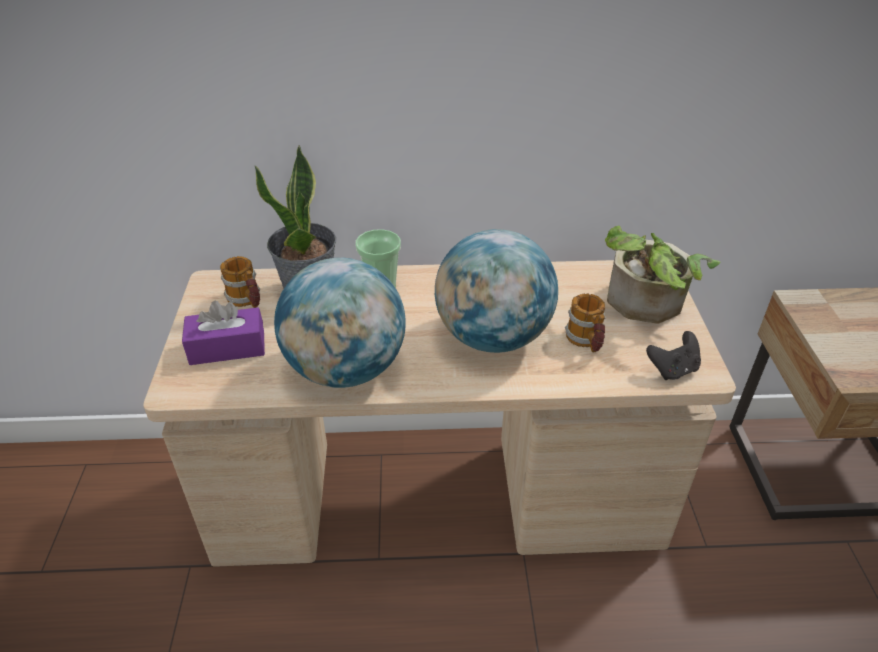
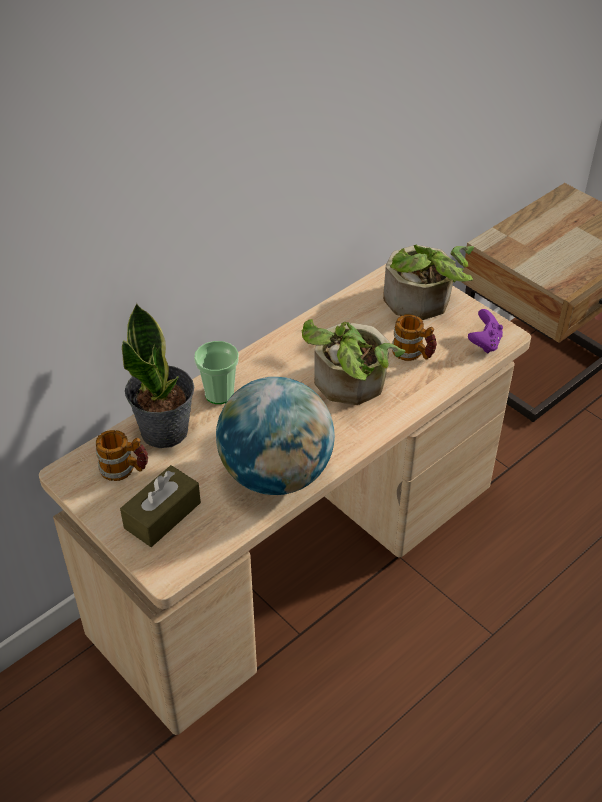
camera: 40 degrees left, 5 degrees up
(227, 347) = (162, 515): purple tissue box -> brown tissue box
(492, 337) = (349, 387): globe -> potted plant
(672, 369) = (484, 343): black game controller -> purple game controller

